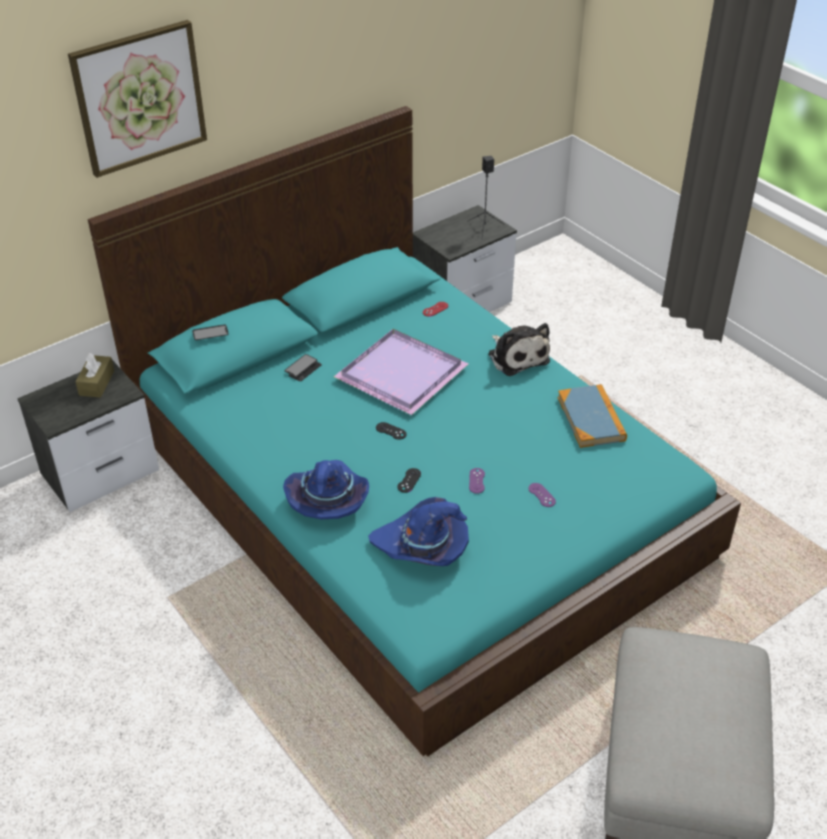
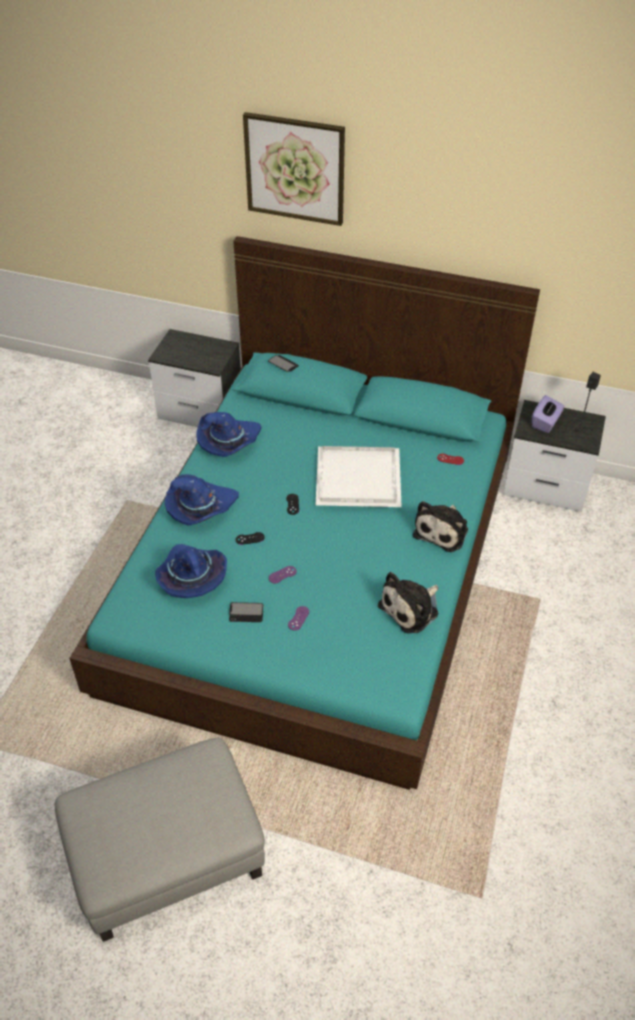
camera: 55 degrees right, 5 degrees up
(96, 383) = (211, 350): brown tissue box -> none
(253, 436) = (228, 442): none -> blue hat
(303, 368) = (316, 429): phone -> phone (246, 613)
(399, 374) = (356, 477): purple tray -> white tray
(452, 236) = (545, 422): none -> purple tissue box
(591, 419) = (411, 608): book -> plush toy

